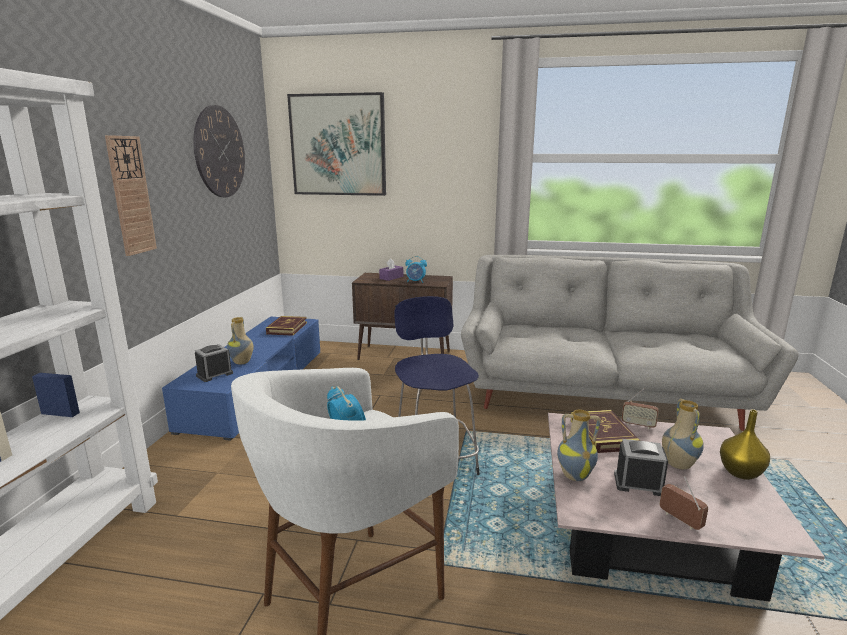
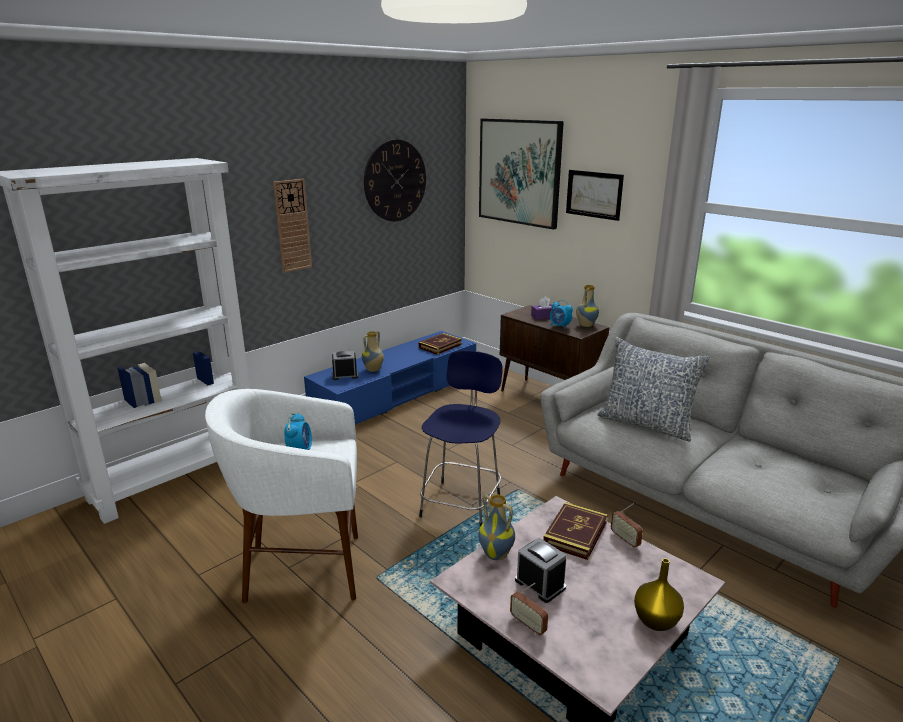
camera: 35 degrees right, 5 degrees up
(423, 158) = (594, 194): none -> picture
(554, 337) = (646, 424): none -> pillow
(677, 464) = (603, 586): vase -> vase (585, 325)
(680, 520) = (528, 625): radio -> radio turned 135 degrees clockwise

